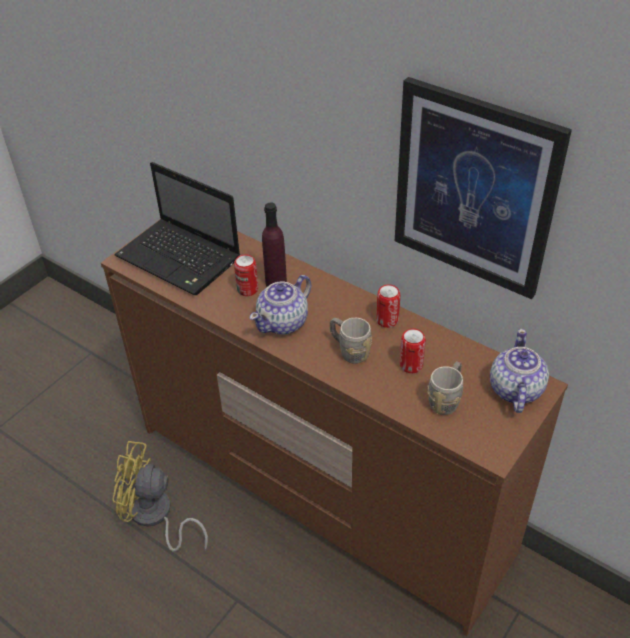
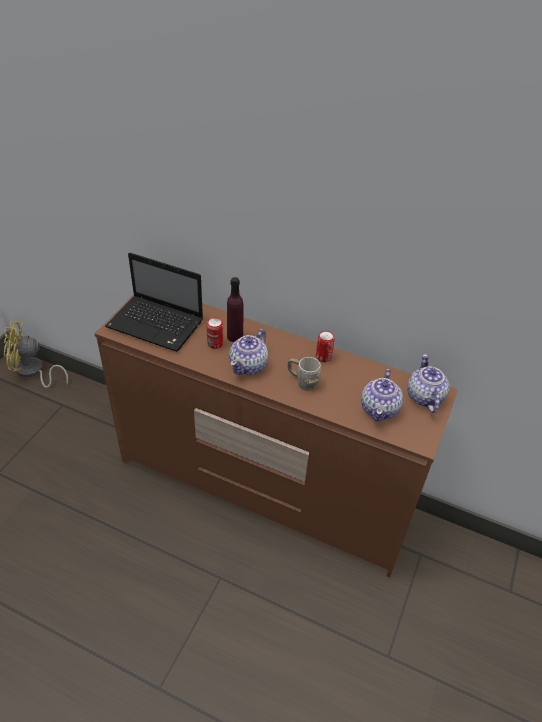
camera: 15 degrees left, 0 degrees up
(155, 517) = (143, 525): yellow fan -> yellow fan (33, 372)
(411, 365) = (349, 387): can -> none
(446, 399) = (380, 409): grey mug -> teapot
(474, 189) = (392, 258): picture -> none

